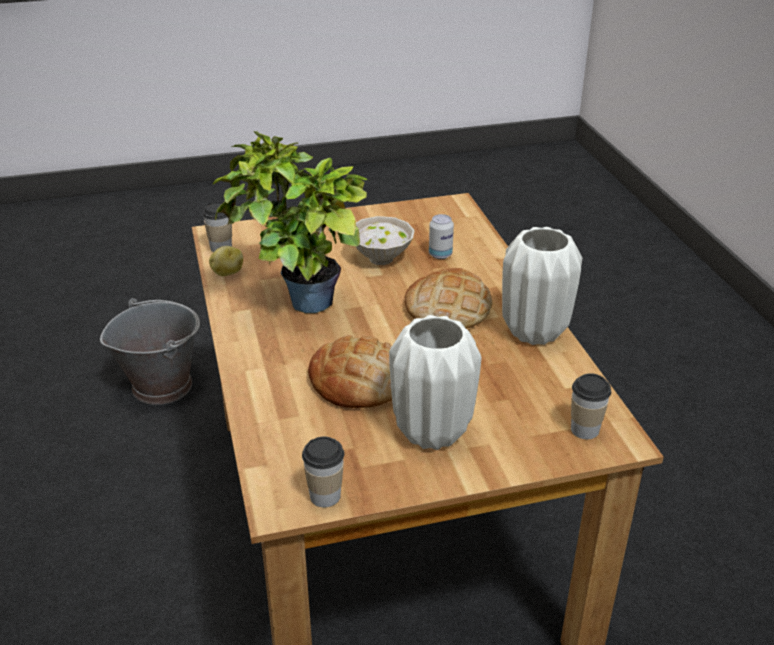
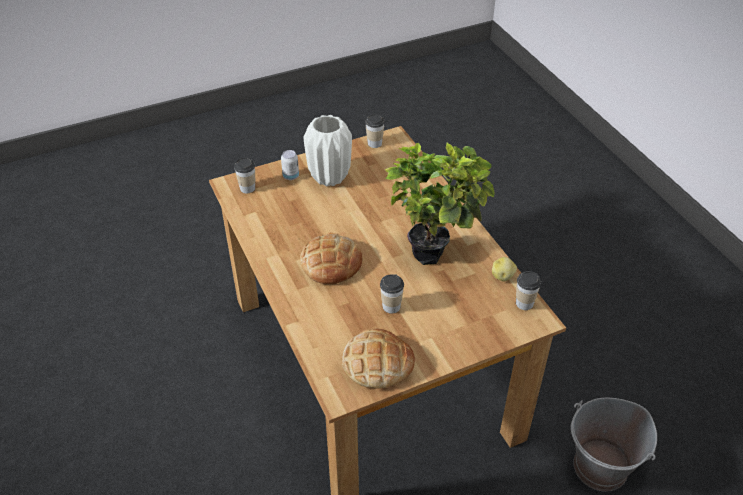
camera: 170 degrees right, 10 degrees up
(359, 381) = (376, 201): bread -> bread (377, 363)
(381, 259) = (391, 306): white bowl -> cup
(440, 255) = (344, 318): can -> can (291, 176)
(533, 332) = (271, 250): white vase -> none

